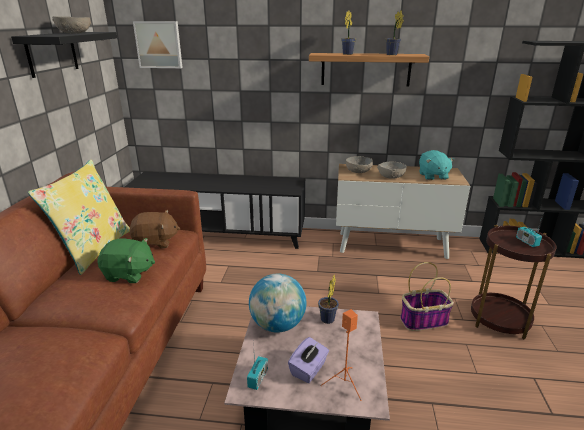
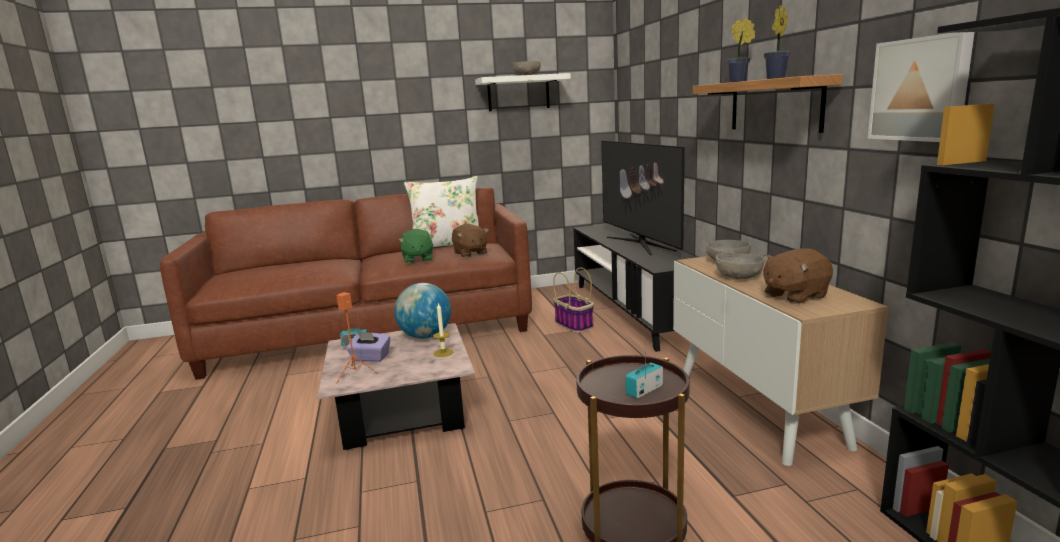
camera: 70 degrees right, 10 degrees down
(52, 53) = (518, 93): black shelf -> white shelf
(94, 249) = (447, 245): yellow pillow -> white pillow
(159, 44) = (633, 85): picture -> picture (920, 89)
(222, 181) = (640, 243): none -> television
(327, 320) = (443, 353): potted plant -> candle
(424, 320) = (572, 459): basket -> basket (574, 325)
(433, 176) = (794, 295): turquoise plush toy -> brown plush toy

